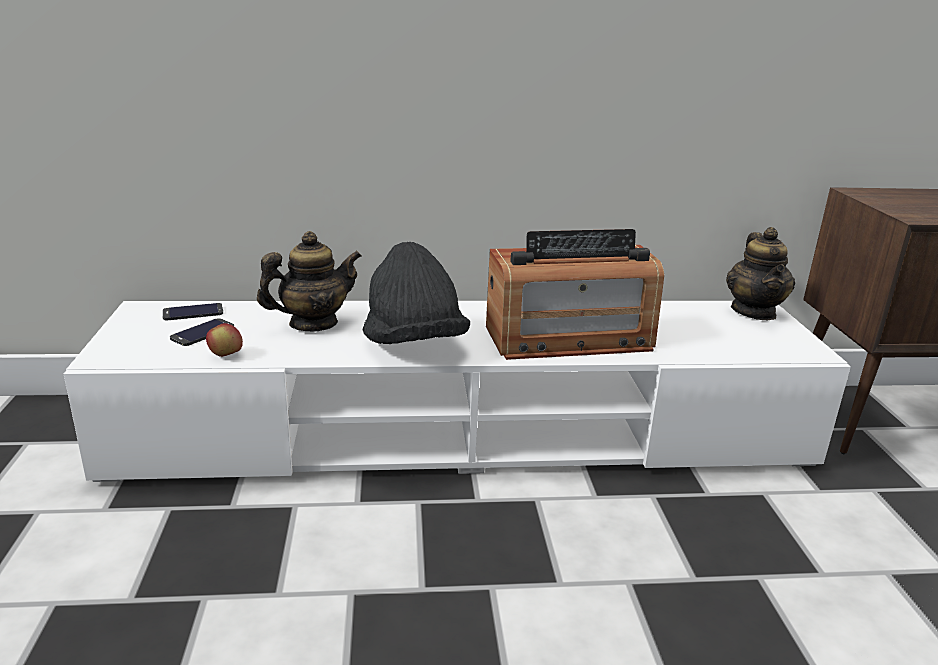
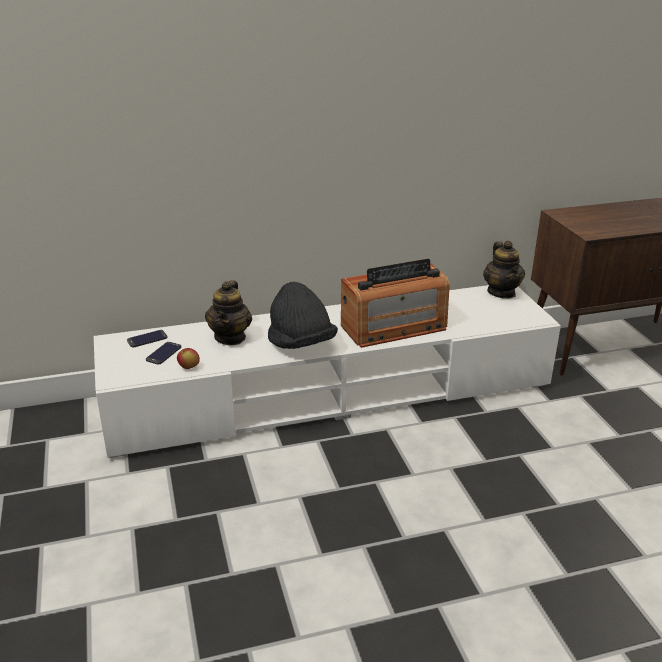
camera: 10 degrees left, 5 degrees up
(313, 324) = (230, 337): teapot -> teapot turned 135 degrees clockwise

